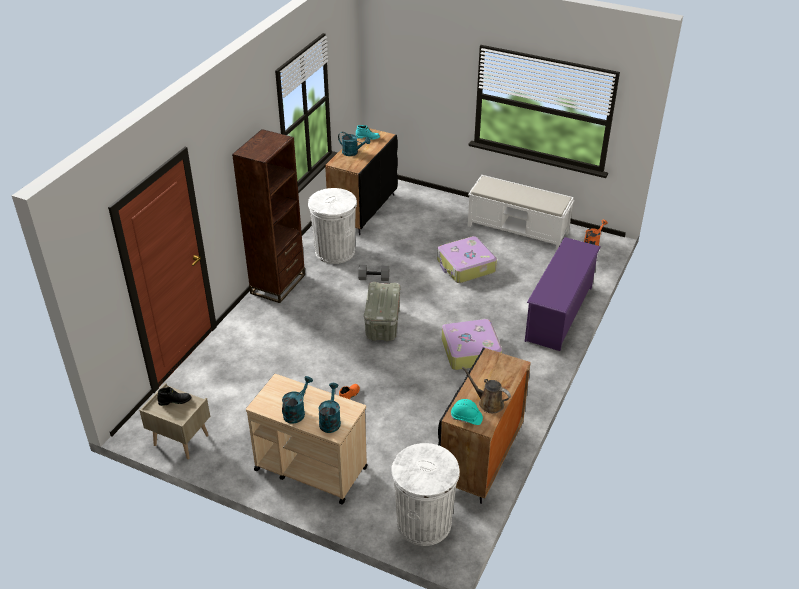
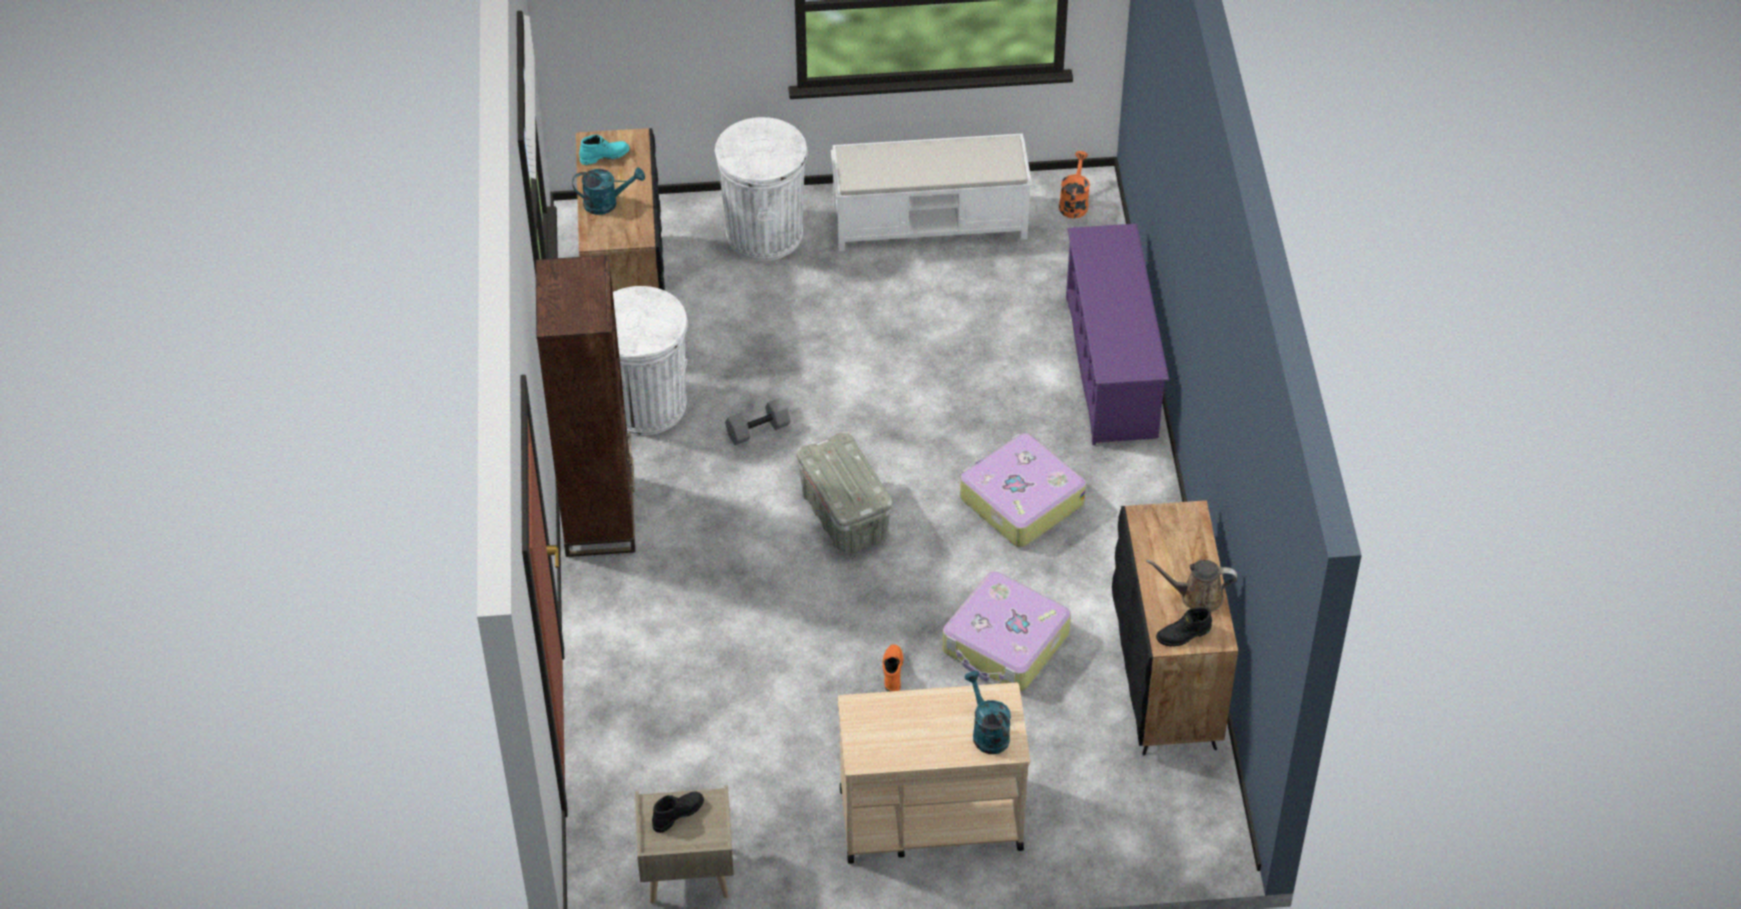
camera: 30 degrees left, 10 degrees up
(296, 412) = (926, 742): turquoise watering can -> none
(424, 523) = (1159, 818): white trash can -> white trash can (764, 233)
(465, 266) = (896, 339): suitcase -> suitcase (1005, 644)
(466, 418) = (1184, 635): turquoise hard hat -> black boot

